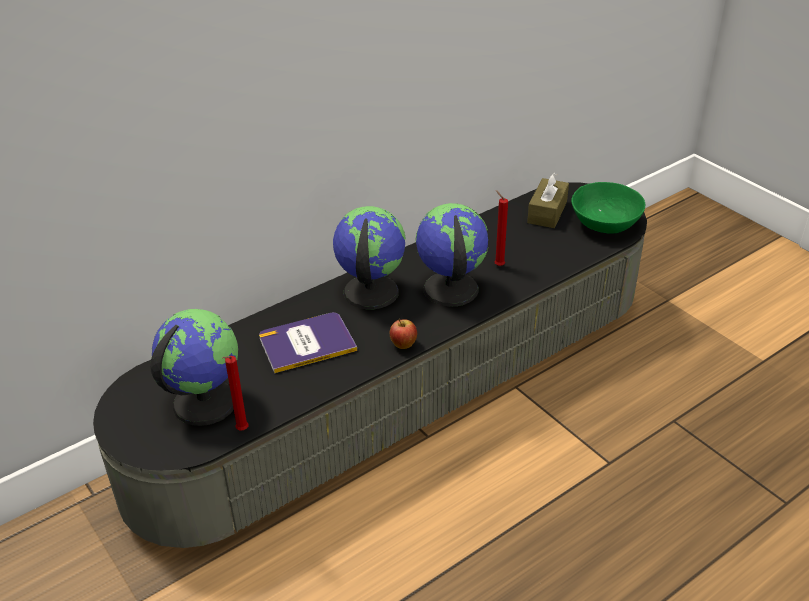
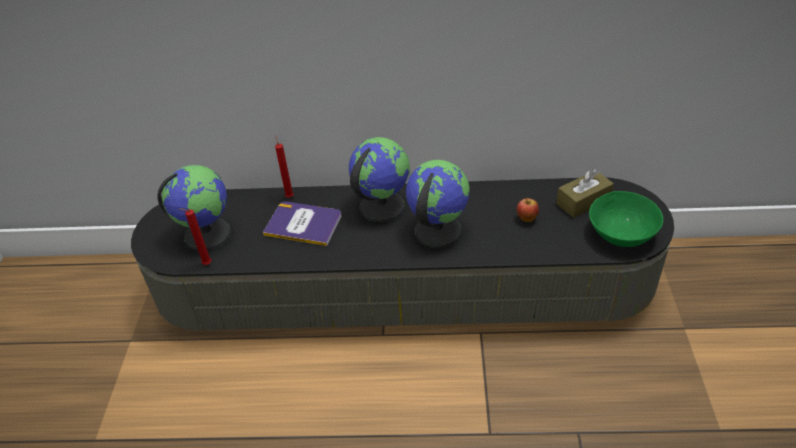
camera: 40 degrees right, 5 degrees up
(403, 345) = (359, 258): apple -> apple (526, 219)
(498, 265) = (493, 228): red candle -> red candle (289, 196)

